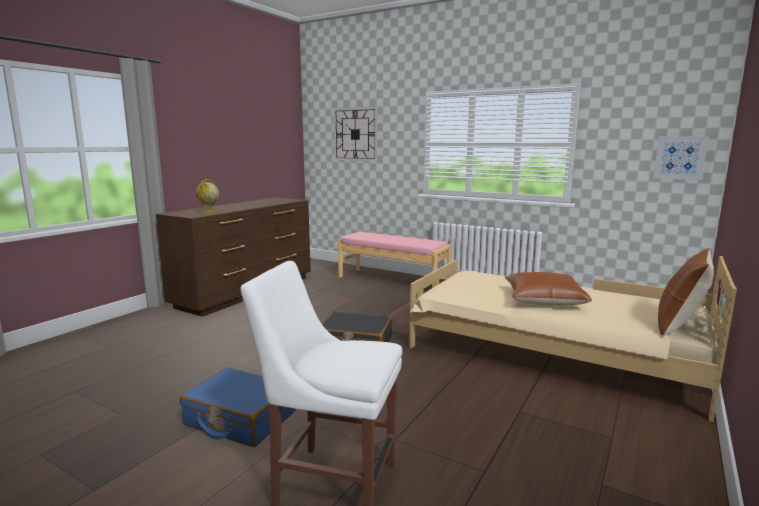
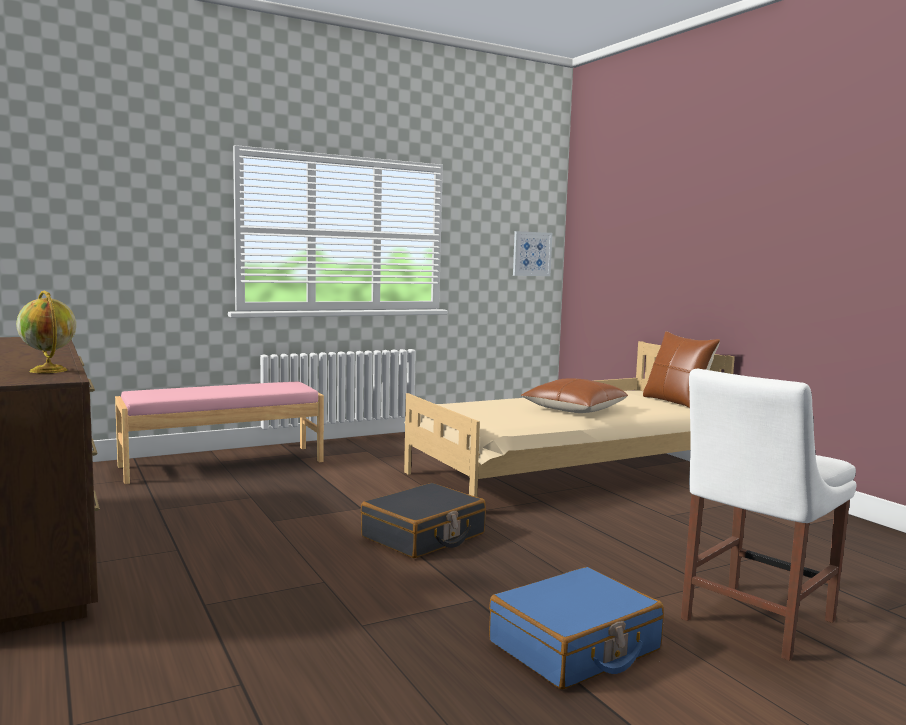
camera: 60 degrees left, 5 degrees down
(355, 134) = (83, 205): wall clock -> none

